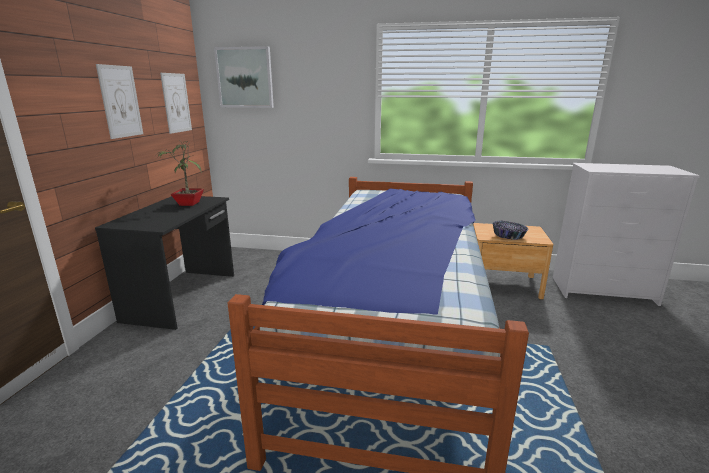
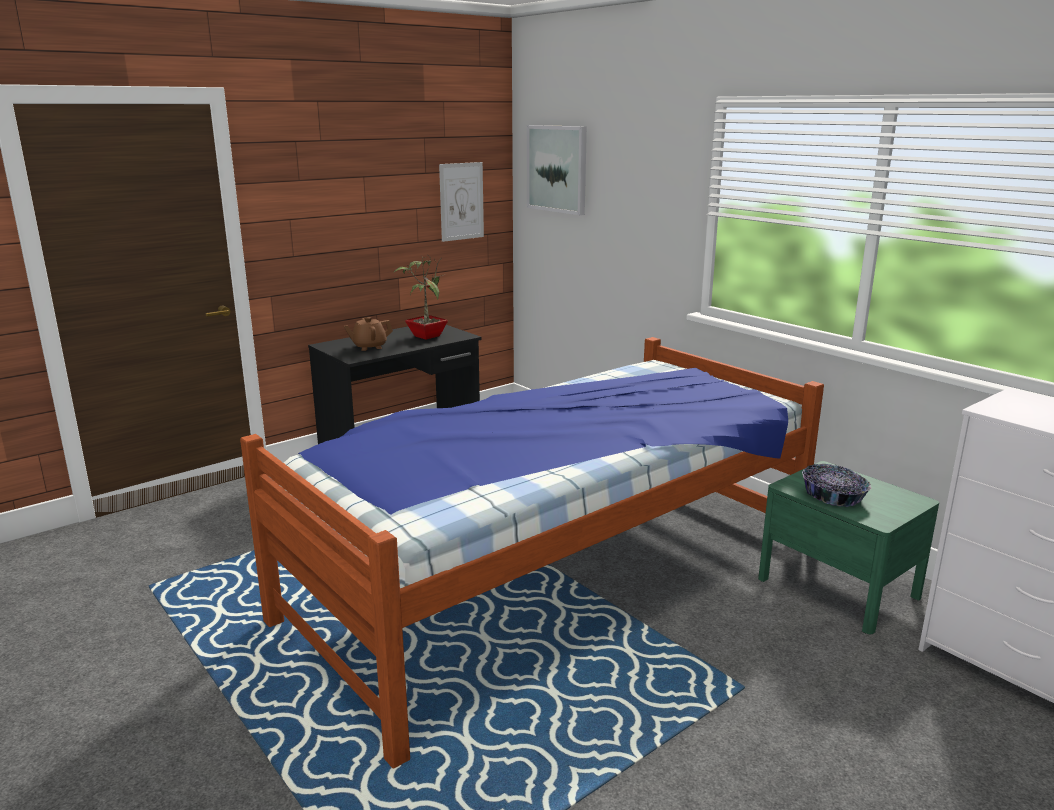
camera: 40 degrees right, 0 degrees up
(120, 101) = (370, 204): picture -> none
(156, 218) = (369, 347): none -> brown teapot
(503, 284) = (838, 587): brown nightstand -> green nightstand

